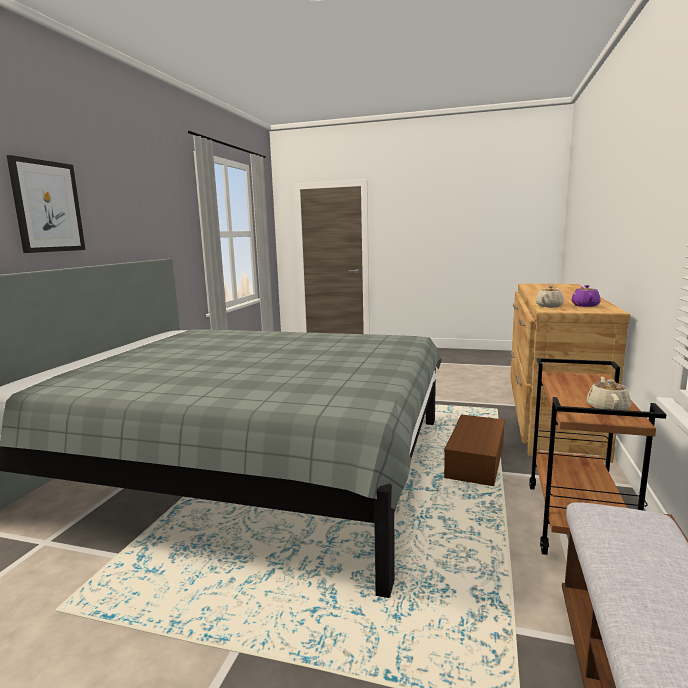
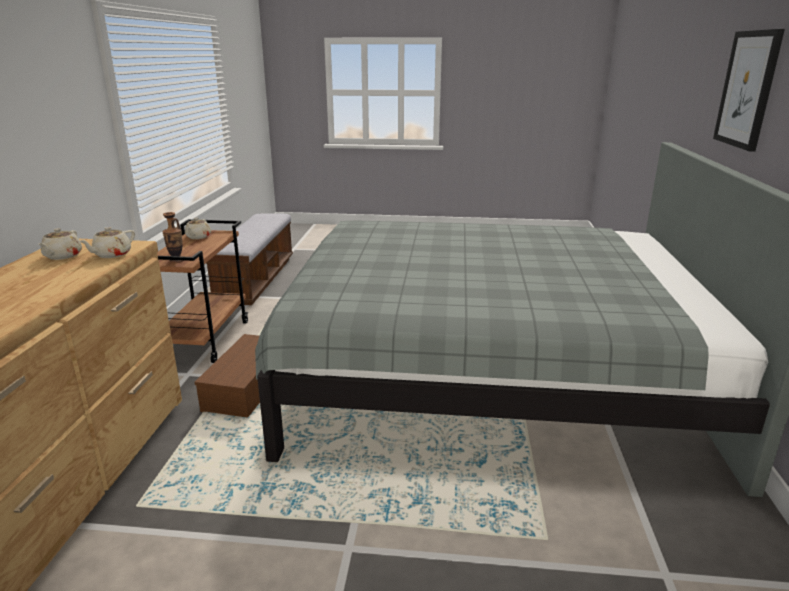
camera: 170 degrees right, 10 degrees up
(570, 376) = (176, 261): none -> vase
(585, 305) = (62, 256): purple teapot -> beige teapot

